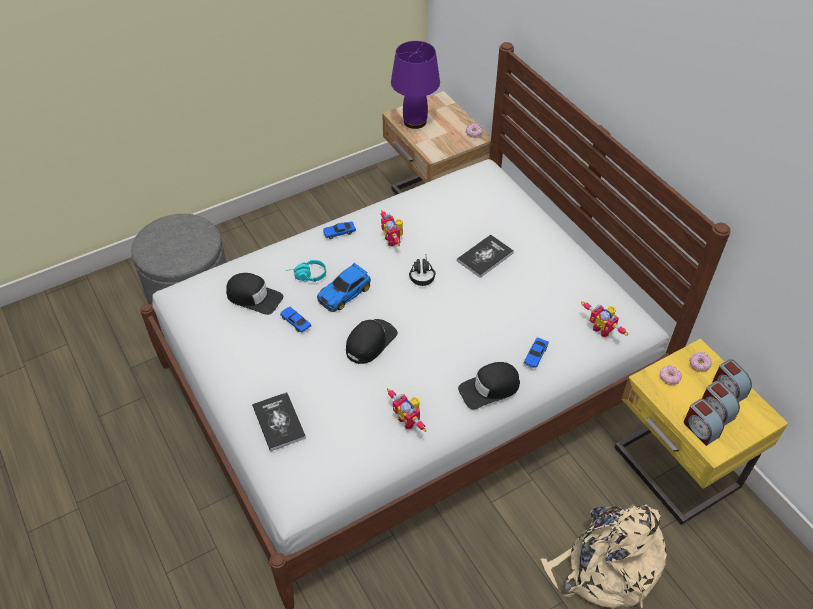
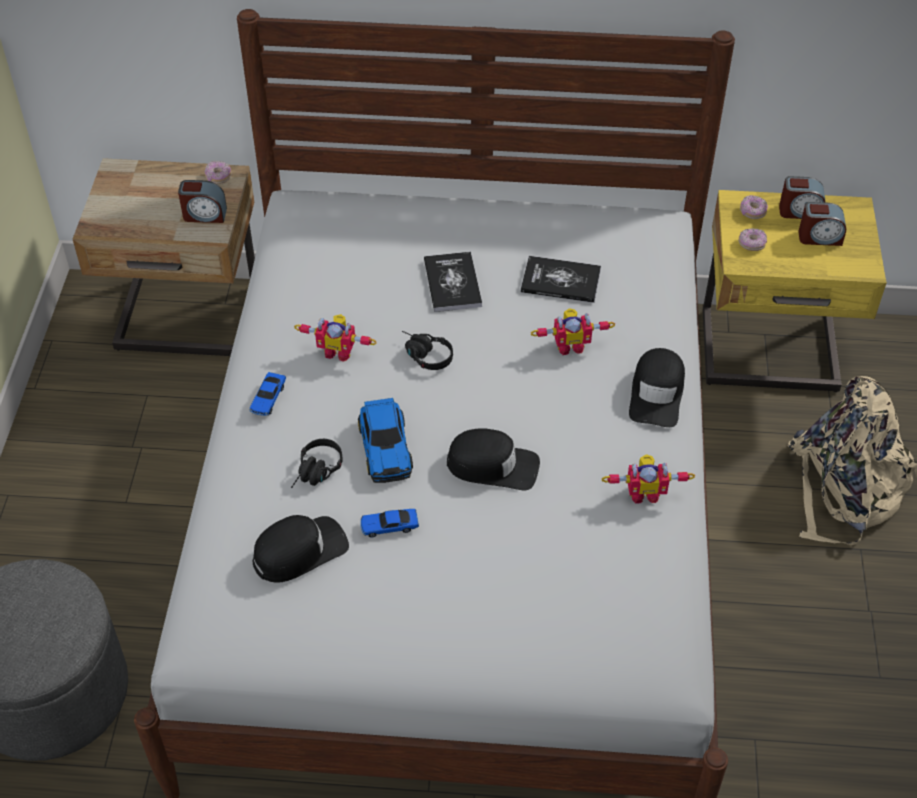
camera: 55 degrees left, 0 degrees up
(279, 422) = (544, 629): book -> book (560, 281)
(306, 276) = (316, 473): turquoise headphones -> black headphones
(370, 342) = (493, 465): black cap -> black cap turned 120 degrees clockwise
(414, 122) = (129, 217): purple table lamp -> none
(535, 355) = (641, 327): toy car -> none
(603, 329) = (650, 251): toy robot -> toy robot (570, 345)
(700, 429) = (833, 262): alarm clock -> alarm clock (204, 215)

